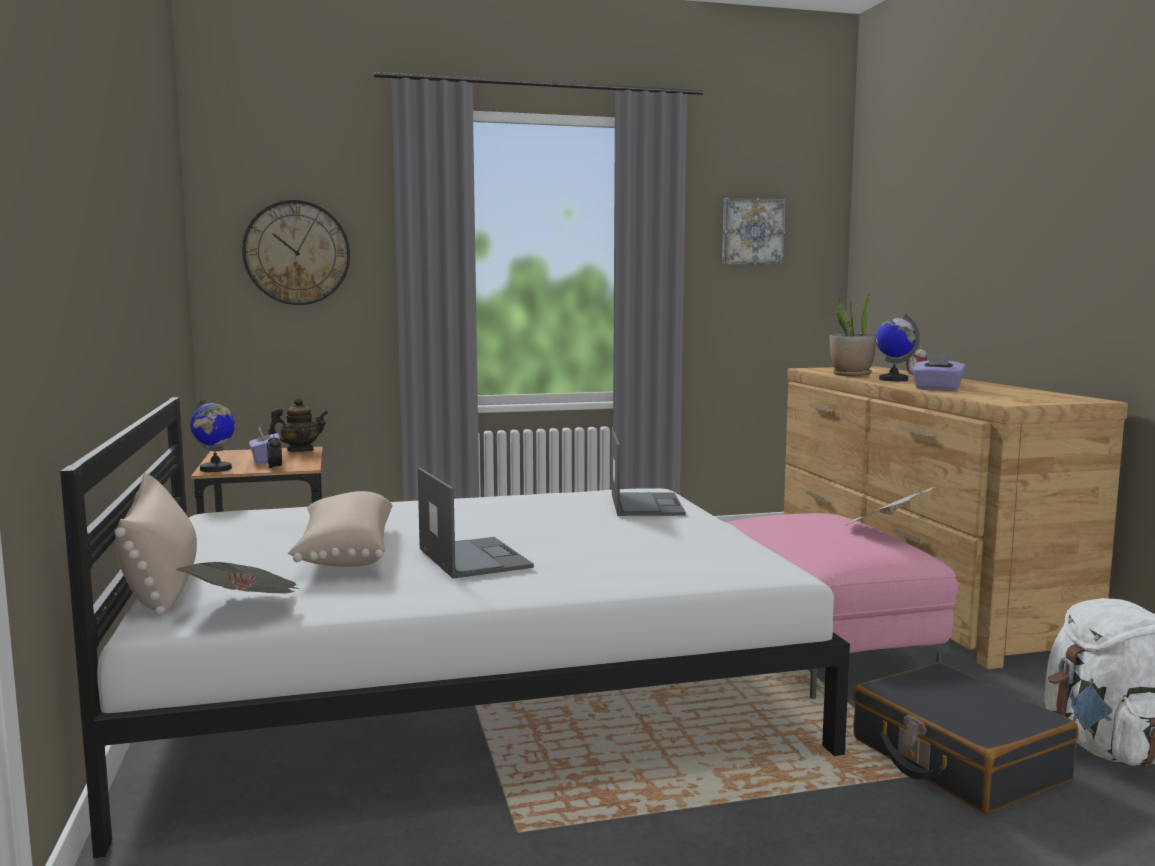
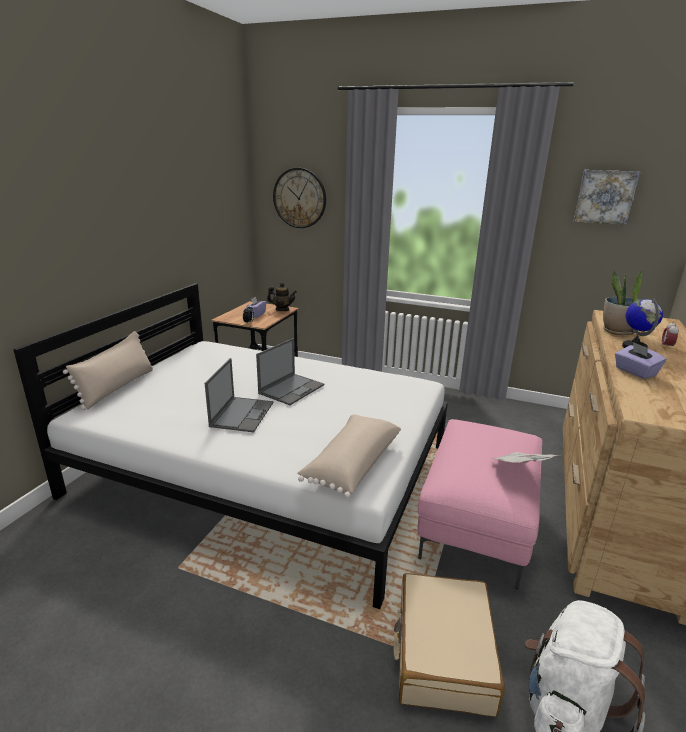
camera: 35 degrees right, 15 degrees up
(215, 469) = (227, 317): globe -> none
(246, 610) = (111, 418): newspaper -> none
(344, 553) = (204, 390): beige pillow -> beige pillow (351, 464)
(646, 505) = (397, 397): laptop -> laptop (292, 389)
(956, 760) = (442, 652): black suitcase -> beige suitcase

